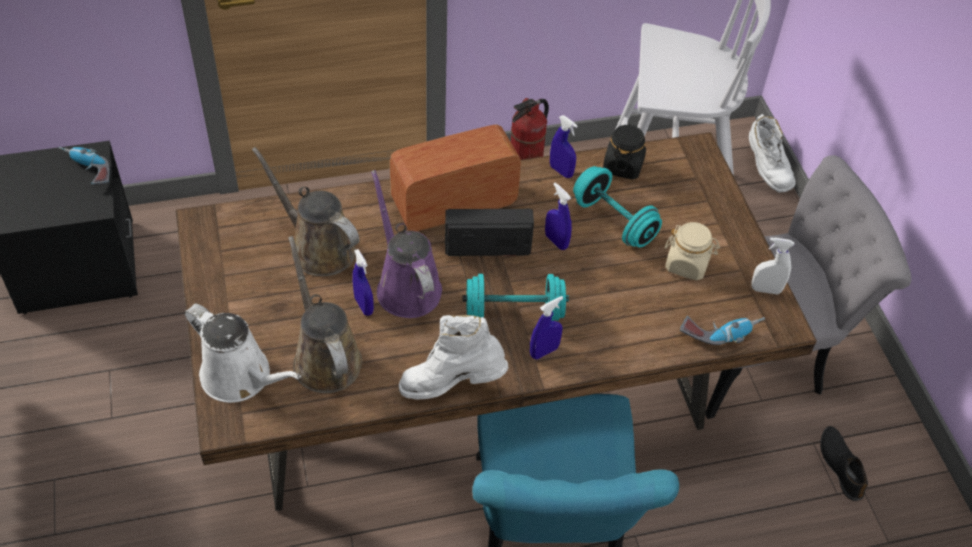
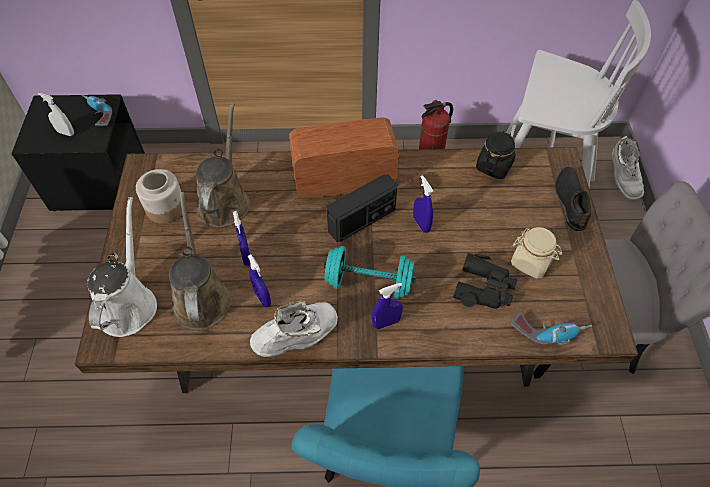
camera: 15 degrees right, 5 degrees up
(241, 377) = (129, 303): white watering can -> white watering can turned 135 degrees counterclockwise
(249, 266) = (166, 208): none -> jar
(318, 247) = (225, 200): brown watering can -> brown watering can turned 45 degrees clockwise
(406, 286) = (285, 244): purple watering can -> none
(452, 385) = (299, 340): white boot -> white boot turned 135 degrees clockwise
(487, 246) = (362, 220): radio -> radio turned 135 degrees clockwise
(561, 171) = (440, 163): blue spray bottle -> blue spray bottle (262, 298)
(614, 221) = (475, 213): turquoise dumbbell -> none
(642, 299) = (484, 288): none -> black binoculars
(765, 290) = (598, 297): white spray bottle -> white spray bottle (66, 132)
(841, 466) = (640, 440): black shoe -> black shoe (571, 201)

